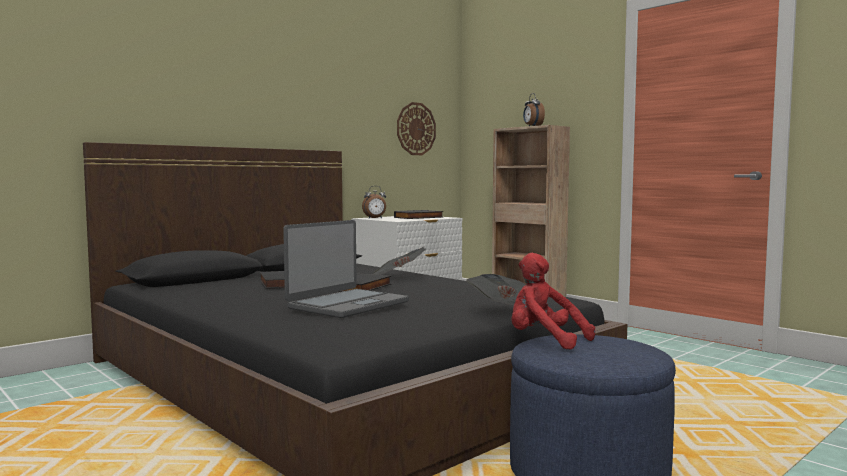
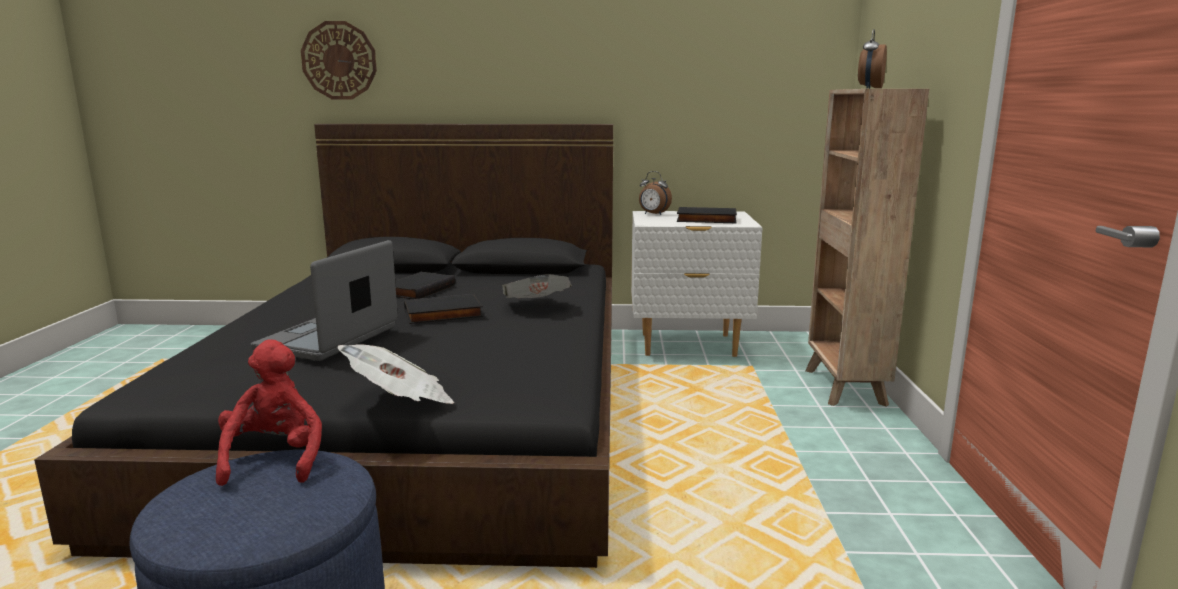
camera: 45 degrees right, 10 degrees up
(347, 305) = (329, 338): laptop -> laptop turned 120 degrees clockwise
(416, 129) = (755, 86): wall clock -> wall clock (339, 60)

